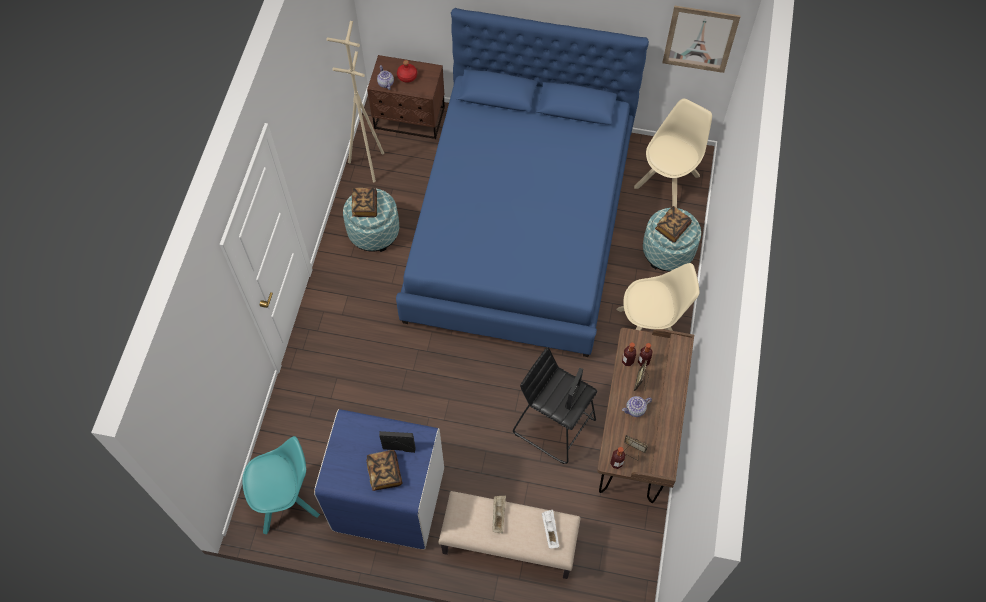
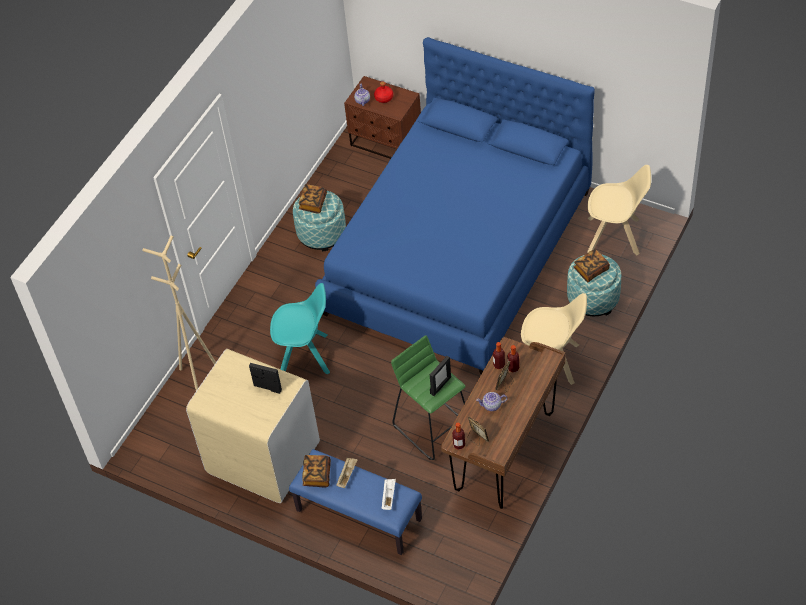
camera: 20 degrees right, 10 degrees down
(287, 499) = (175, 439): turquoise chair -> turquoise chair (305, 356)
(369, 165) = (335, 176): beige clothes rack -> beige clothes rack (199, 376)
(384, 473) = (249, 404): book -> book (317, 475)
(388, 501) = (262, 458): blue dresser -> beige dresser
(508, 543) = (358, 515): beige bench -> blue bench
(554, 425) = (433, 426): black stool -> green stool
(668, 180) = (615, 236): beige chair -> beige chair turned 45 degrees clockwise
(700, 39) = (643, 96): picture -> none

